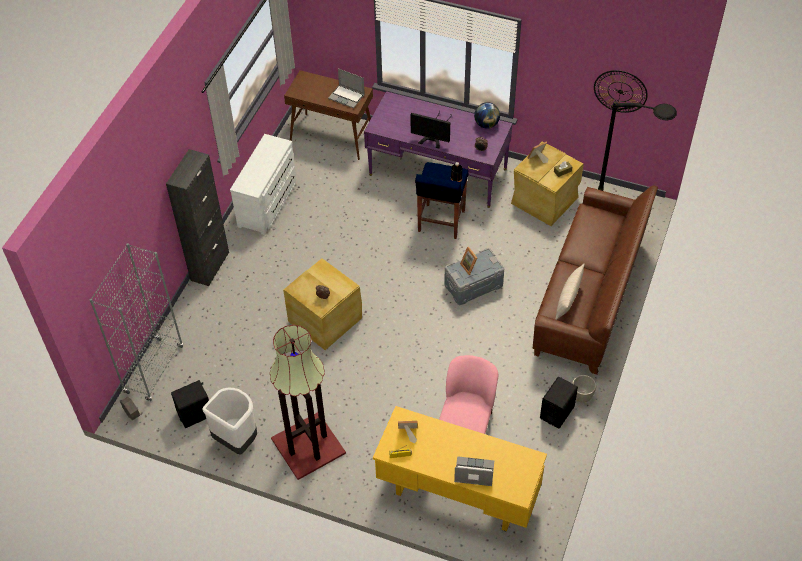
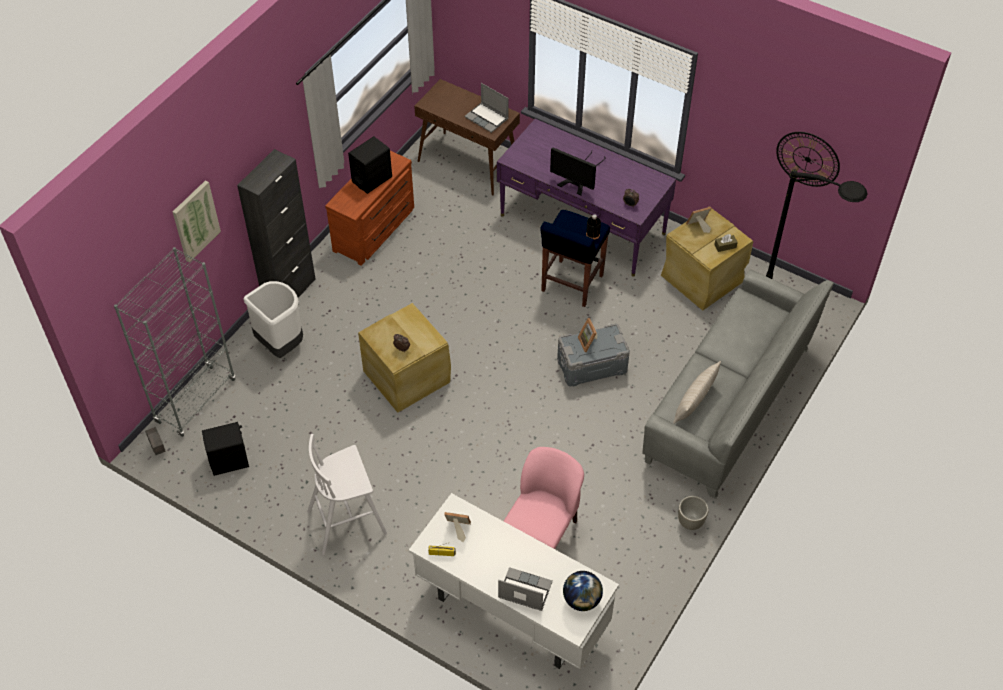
camera: 10 degrees right, 0 degrees up
(139, 218) = (195, 221): none -> picture
(237, 440) = (269, 500): white trash can -> white trash can (281, 345)
(269, 203) = (376, 229): white dresser -> brown dresser
(307, 446) = (348, 522): floor lamp -> white stool
(457, 494) = (511, 613): yellow desk -> white desk
(486, 124) = (644, 176): globe -> globe (582, 600)
(557, 412) = (655, 536): black speaker -> black speaker (372, 179)
(589, 297) = (728, 403): brown sofa -> grey sofa

